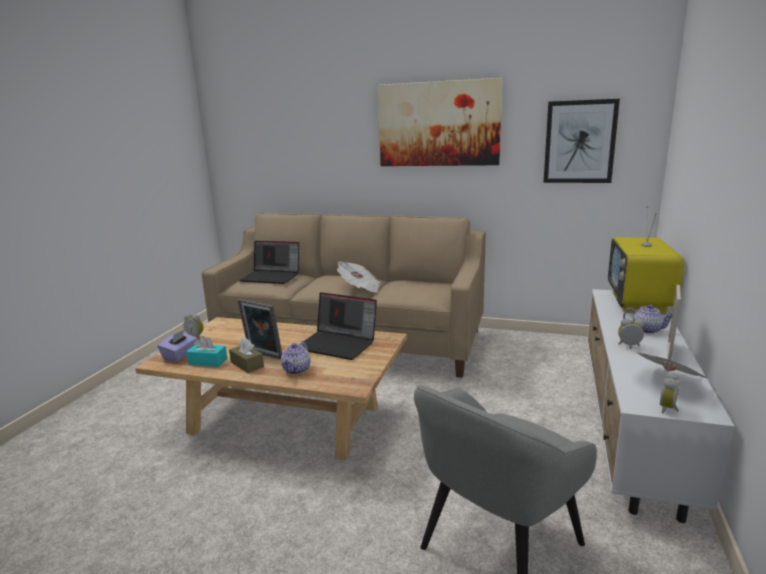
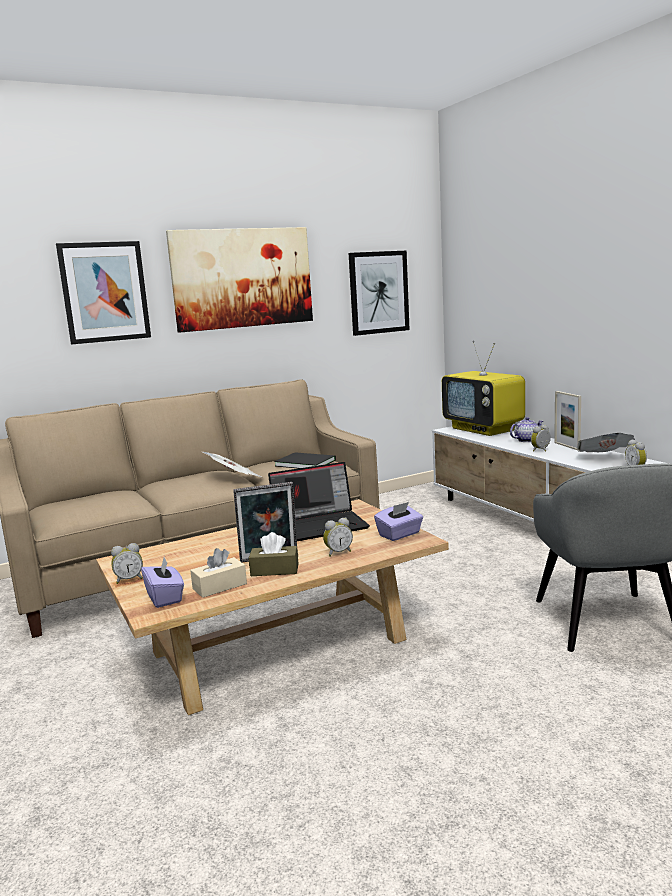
camera: 45 degrees left, 5 degrees down
(208, 361) = (219, 586): turquoise tissue box -> beige tissue box
(272, 277) = (90, 499): laptop -> none
(297, 370) = (338, 552): teapot -> alarm clock
(333, 132) = (104, 292): none -> picture
(355, 375) = (399, 534): none -> purple tissue box
(420, 289) = (304, 462): none -> black book

